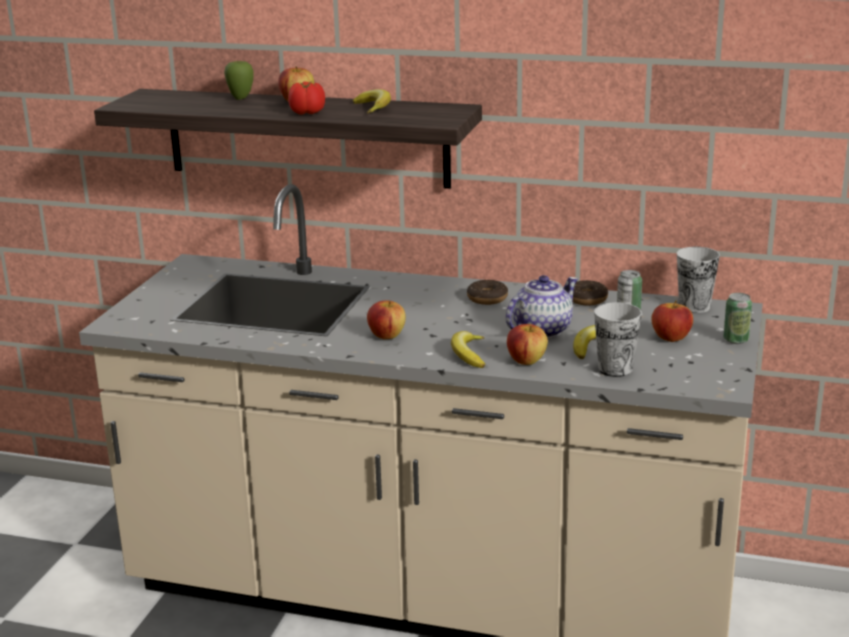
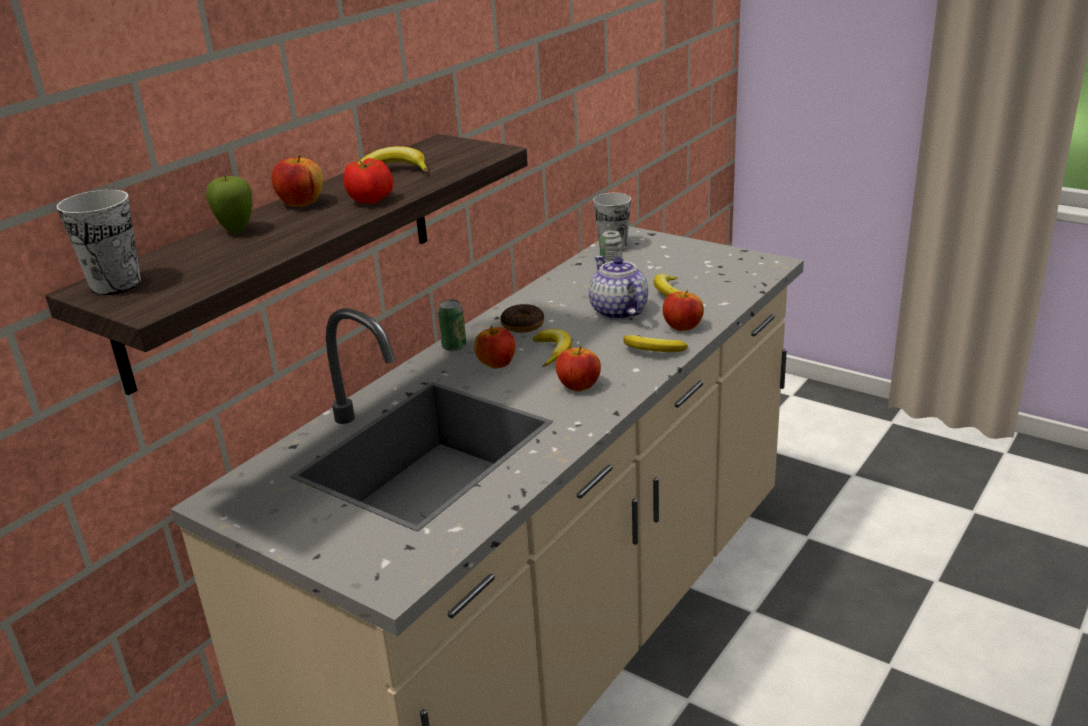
camera: 70 degrees left, 5 degrees up
(442, 317) = (553, 352): none -> banana
(587, 299) = (562, 283): donut -> none
(615, 369) = (719, 294): cup -> cup (116, 285)
(671, 338) = (670, 265): apple -> apple (496, 364)
(735, 340) = (688, 245): can -> can (454, 346)

